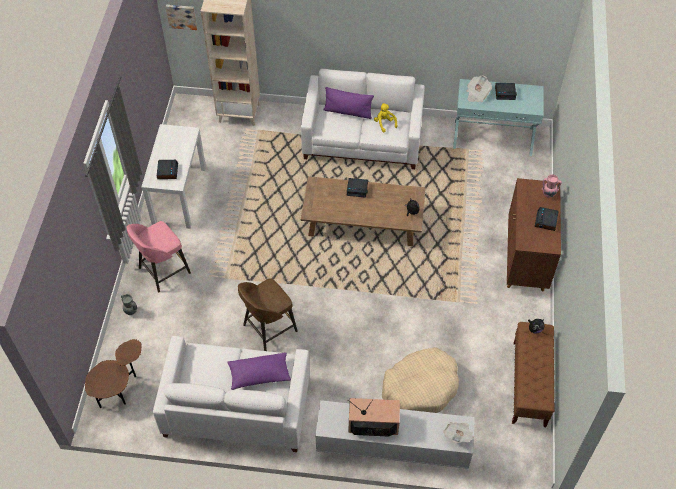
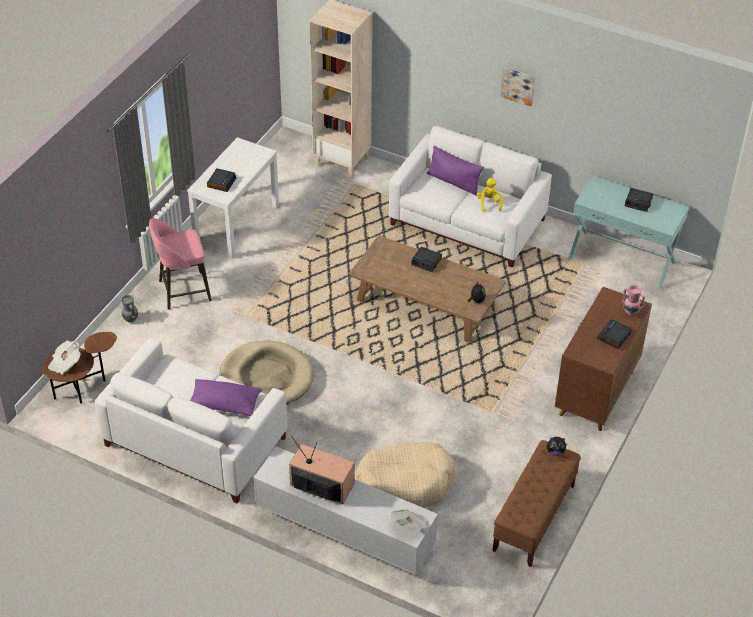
camera: 20 degrees right, 10 degrees down
(181, 16) = (299, 31): picture -> picture (518, 85)
(268, 328) = (267, 377): brown stool -> beige dog bed
(477, 94) = (604, 195): newspaper -> newspaper (65, 363)

